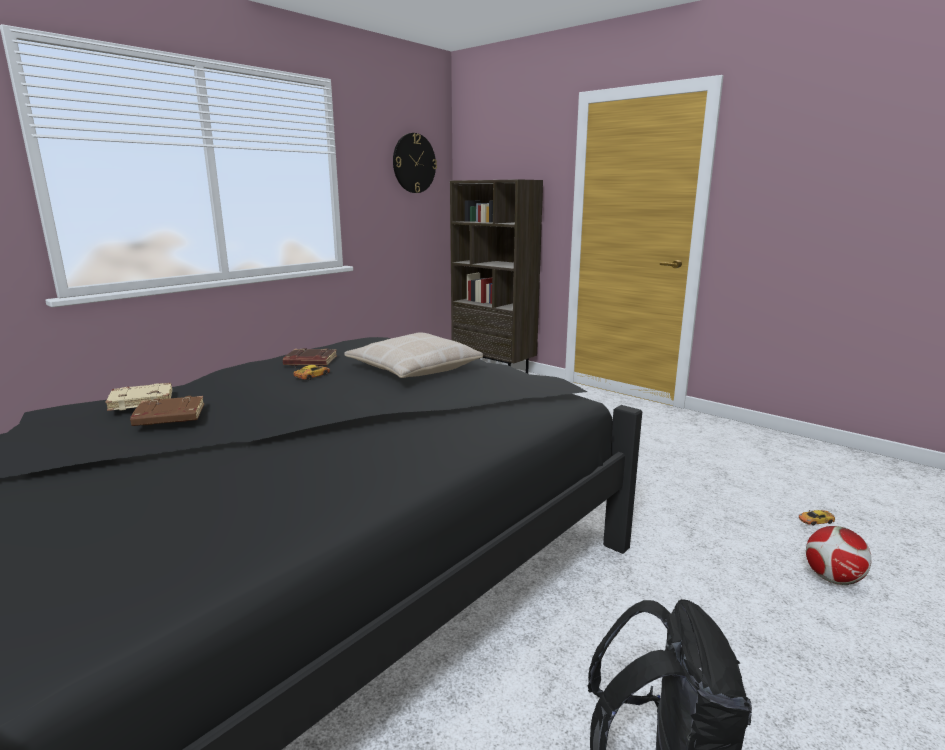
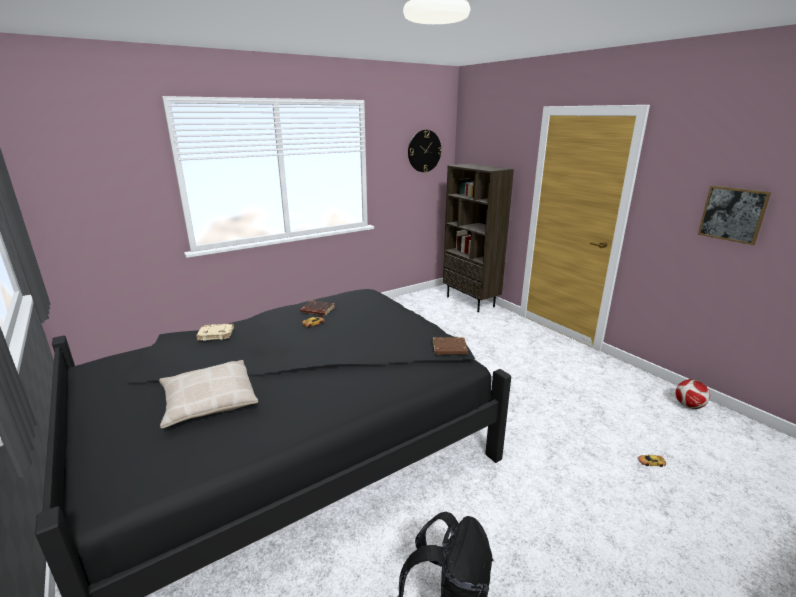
camera: 15 degrees right, 5 degrees up
(168, 417) = (225, 349): brown book -> brown book (449, 349)
(413, 369) = (375, 324): beige pillow -> beige pillow (208, 401)
(832, 578) = (636, 509): football -> football (688, 406)
(843, 199) = (733, 214): none -> picture

